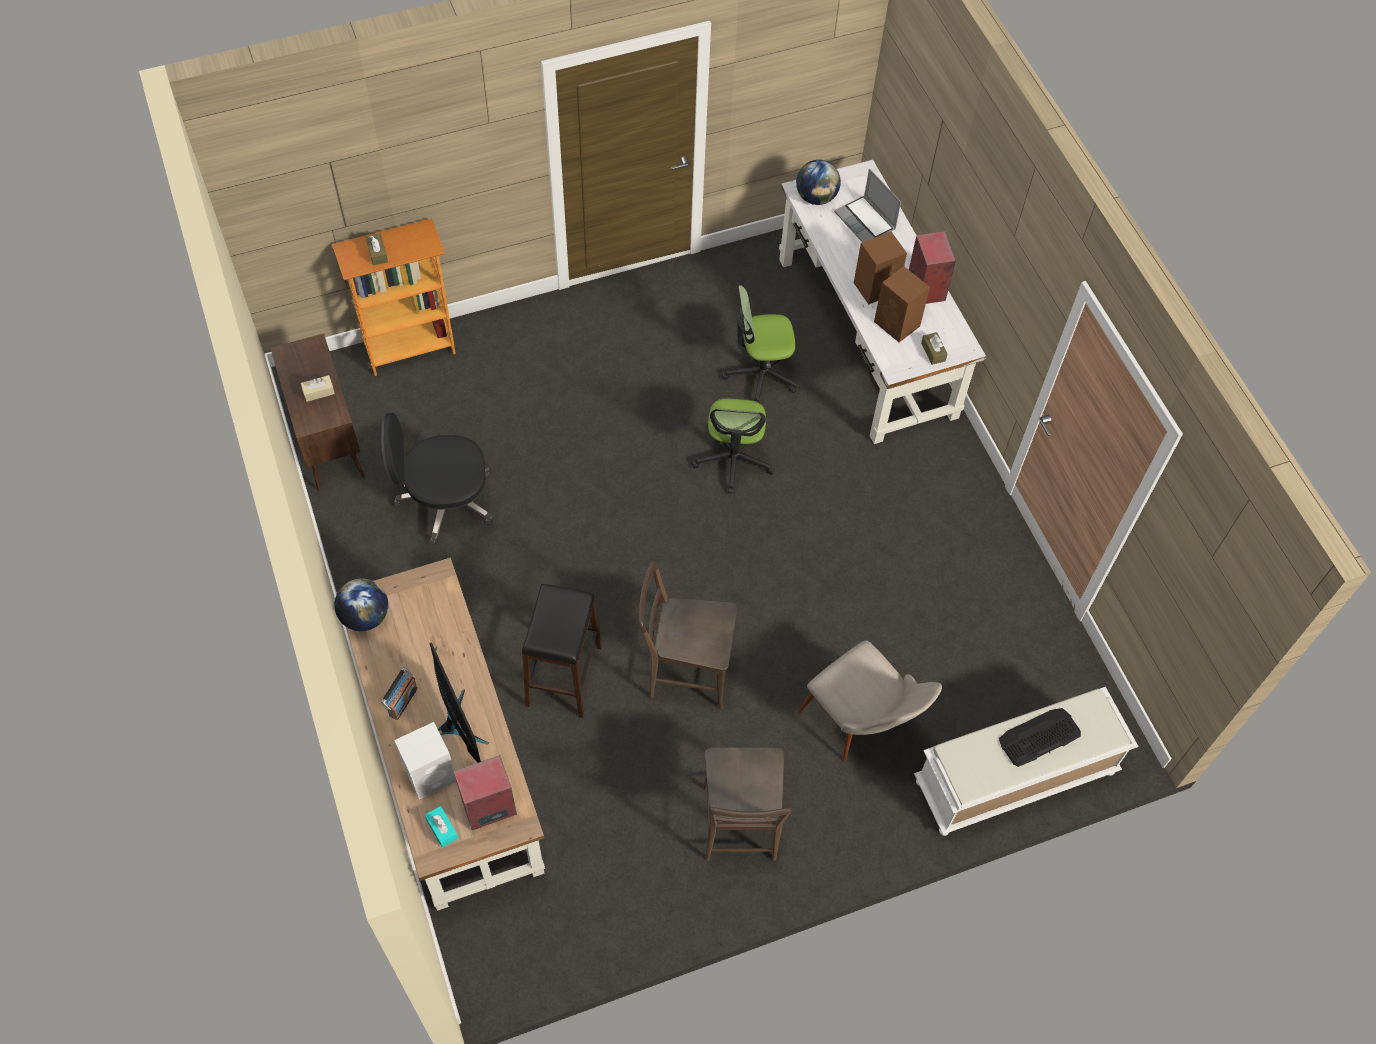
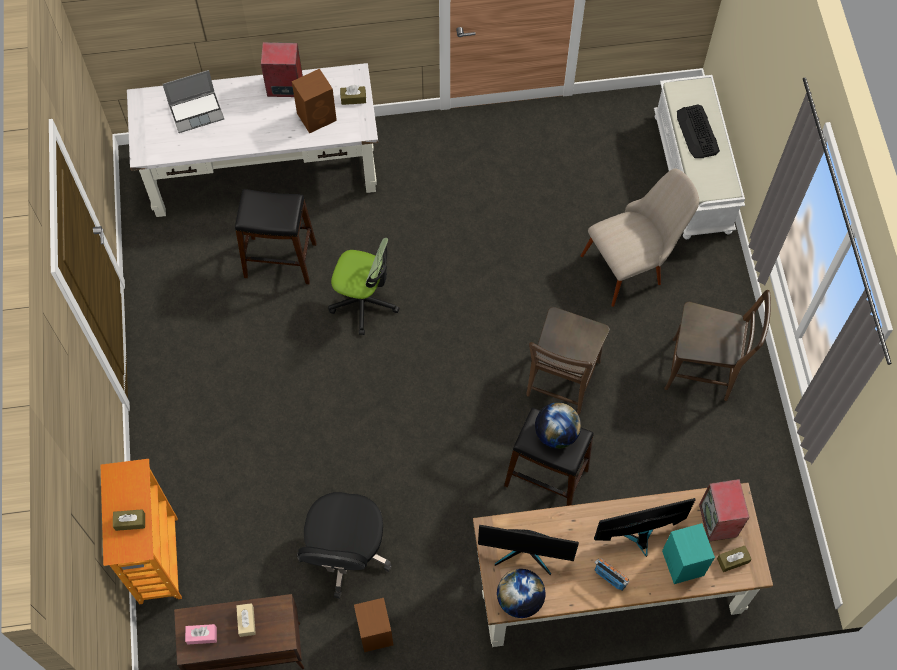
camera: 75 degrees left, 5 degrees up
(300, 360) = (202, 635): none -> pink tissue box
(418, 613) = (525, 553): none -> monitor
(432, 774) = (682, 562): white speaker -> turquoise speaker
(442, 829) = (733, 560): turquoise tissue box -> brown tissue box
(760, 375) = (280, 260): office chair -> black stool
(816, 197) = (156, 143): globe -> globe (556, 433)
(876, 287) = (273, 122): brown speaker -> brown speaker (375, 631)

